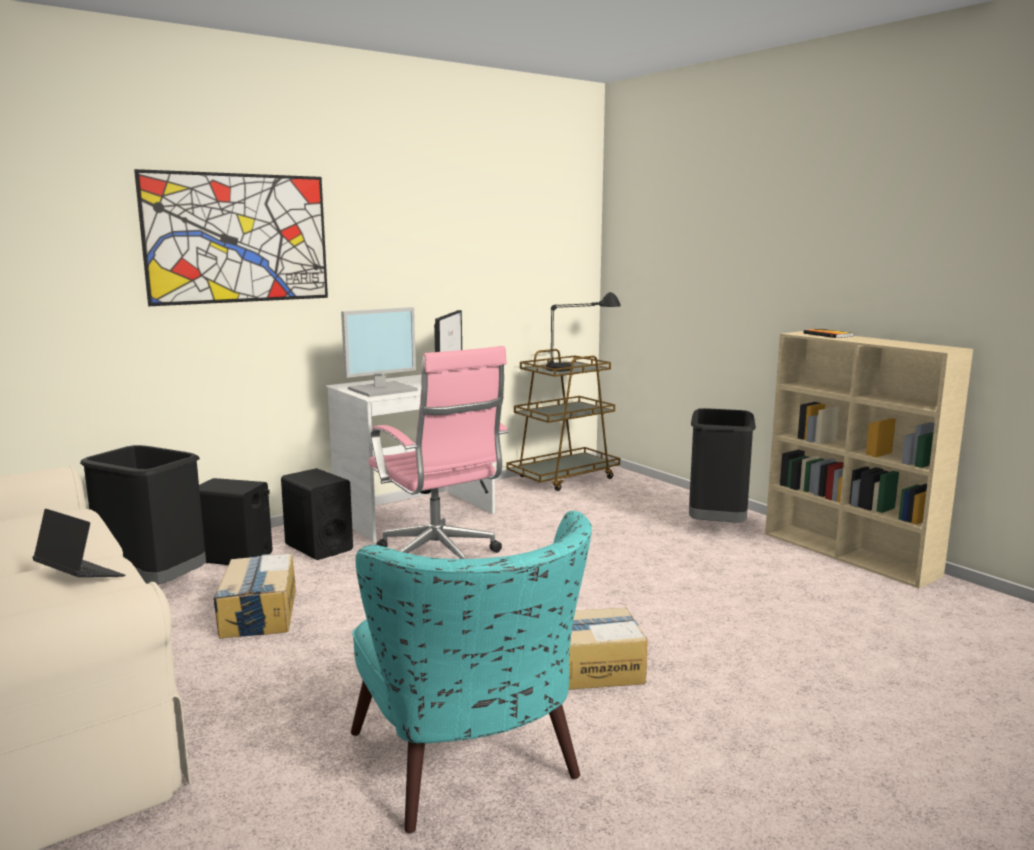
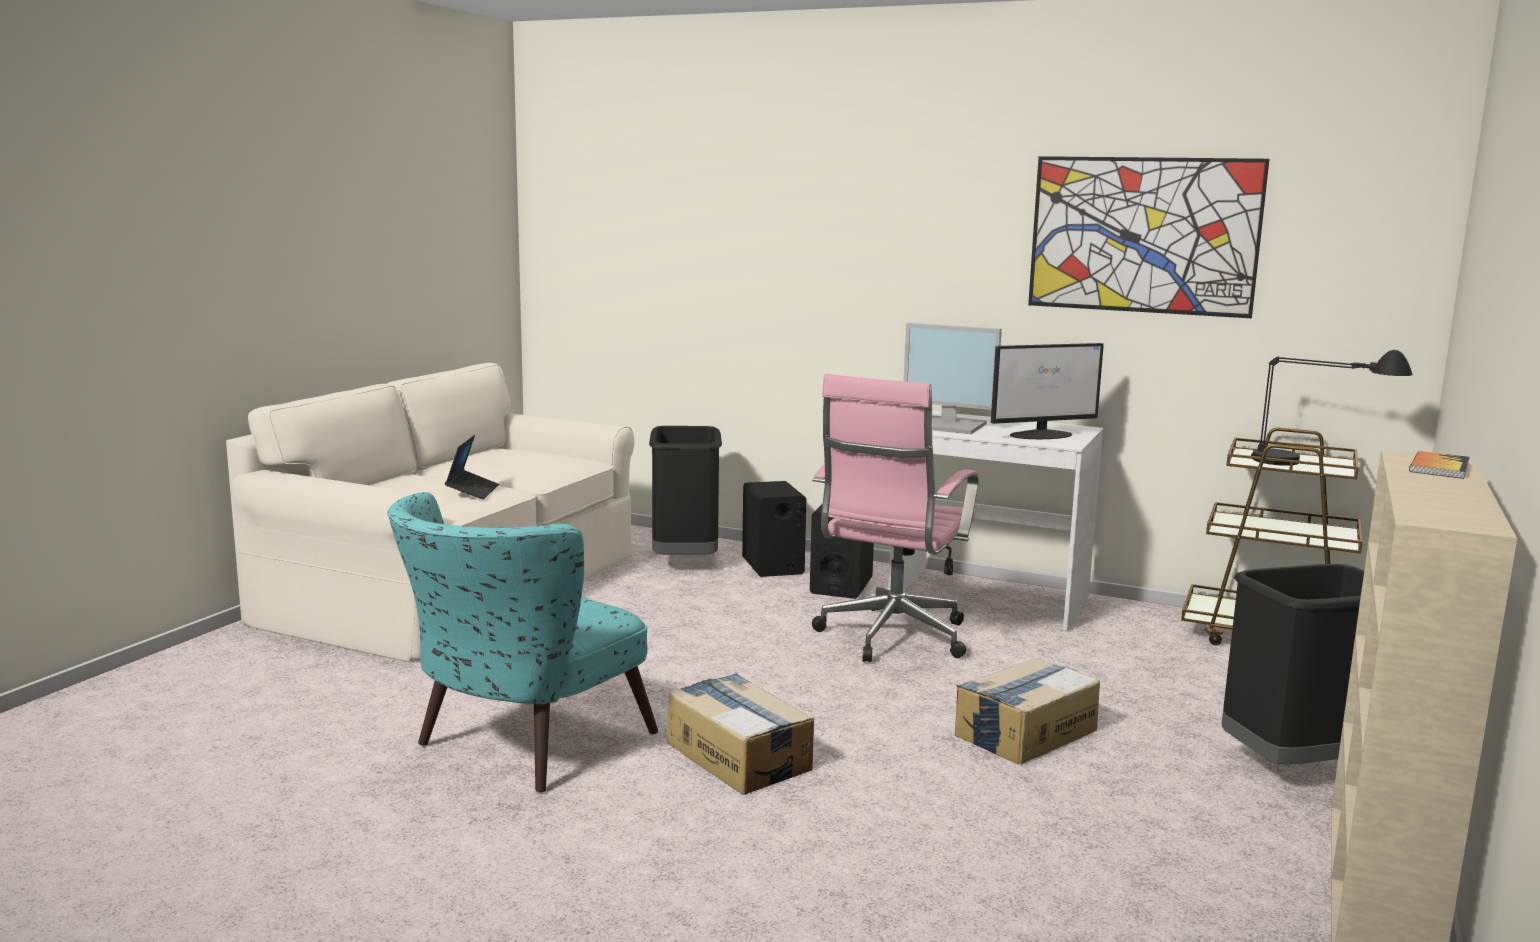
camera: 60 degrees right, 0 degrees up
(238, 238) = (853, 231): picture -> picture (1143, 235)
(258, 613) = (683, 605): cardboard box -> cardboard box (1024, 732)

